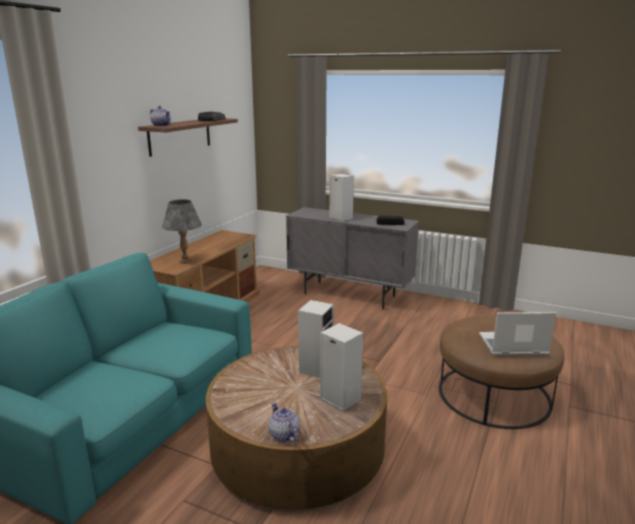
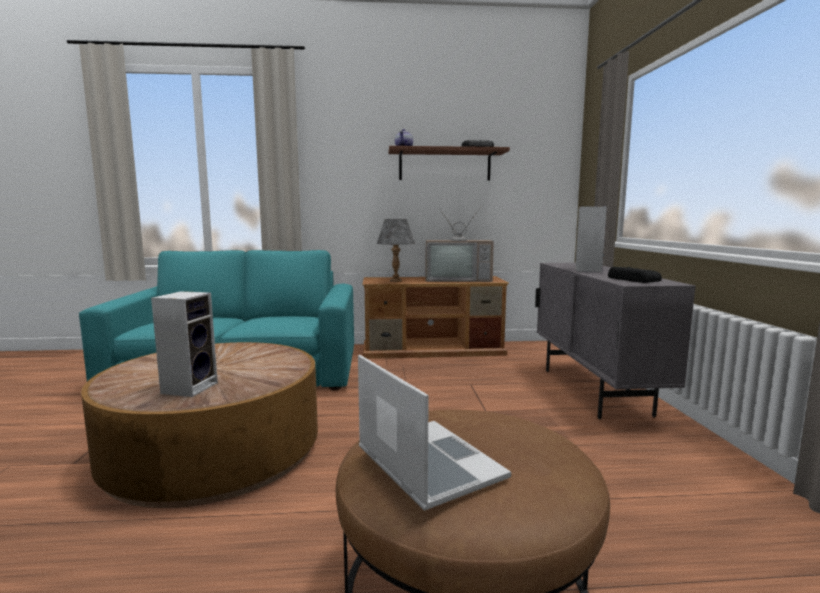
camera: 60 degrees right, 10 degrees down
(217, 243) = (458, 279): none -> television
(283, 435) = (109, 380): teapot -> none
(316, 367) = (260, 367): speaker -> none

